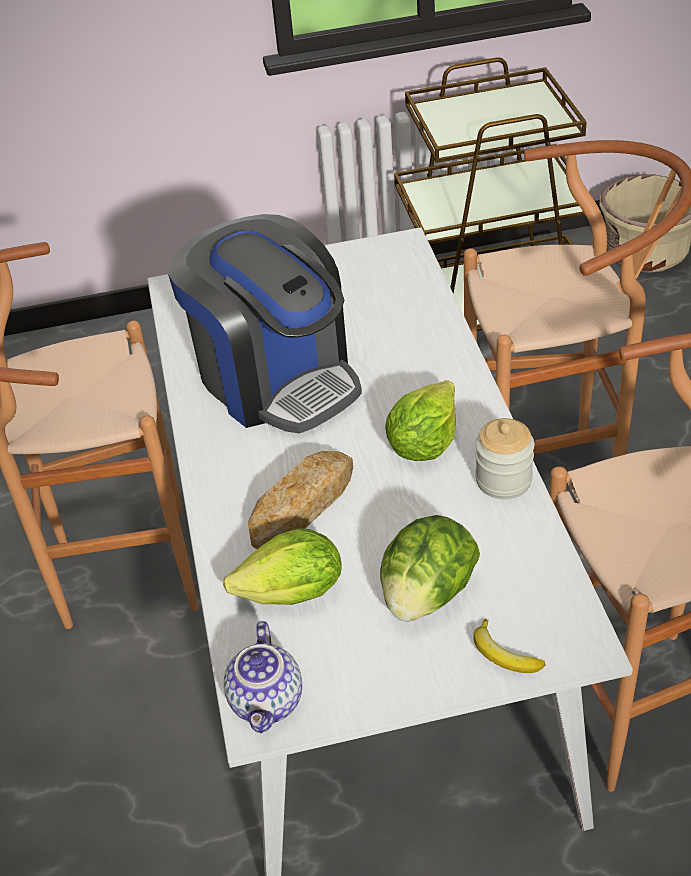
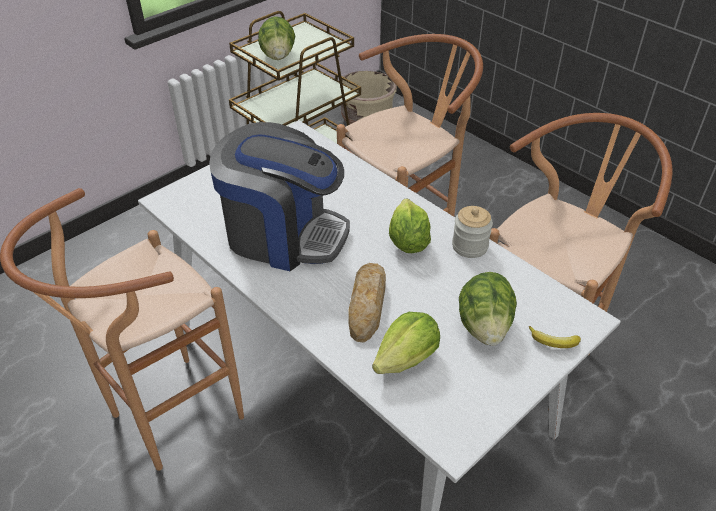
camera: 35 degrees left, 0 degrees up
(268, 702) = (448, 430): teapot -> none
(463, 126) = (278, 56): none -> lettuce

